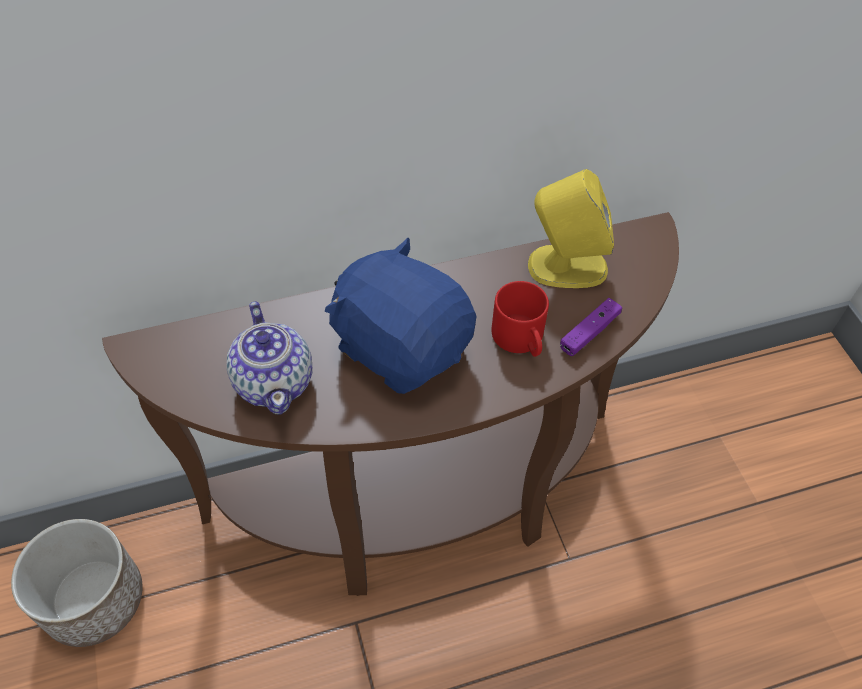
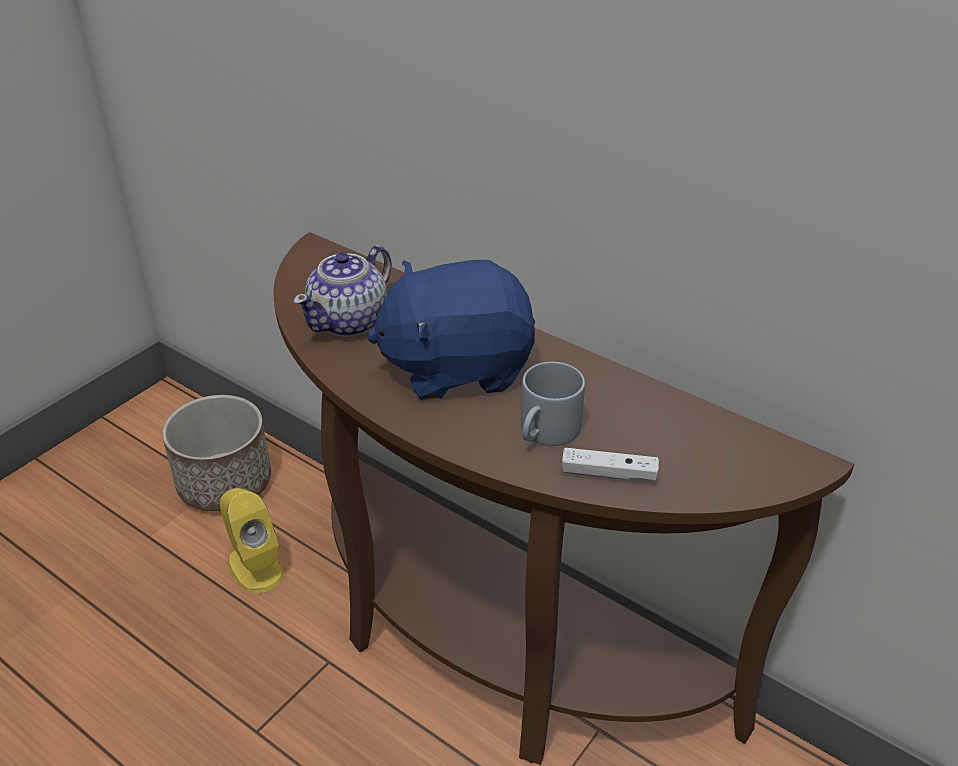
camera: 55 degrees right, 15 degrees down
(401, 346) = (456, 367): blue plush toy -> blue plush toy turned 105 degrees counterclockwise
(522, 339) = (546, 433): red mug -> grey mug
(566, 266) = (673, 422): yellow speaker -> yellow speaker (255, 567)
(589, 332) = (609, 473): purple game controller -> white game controller

